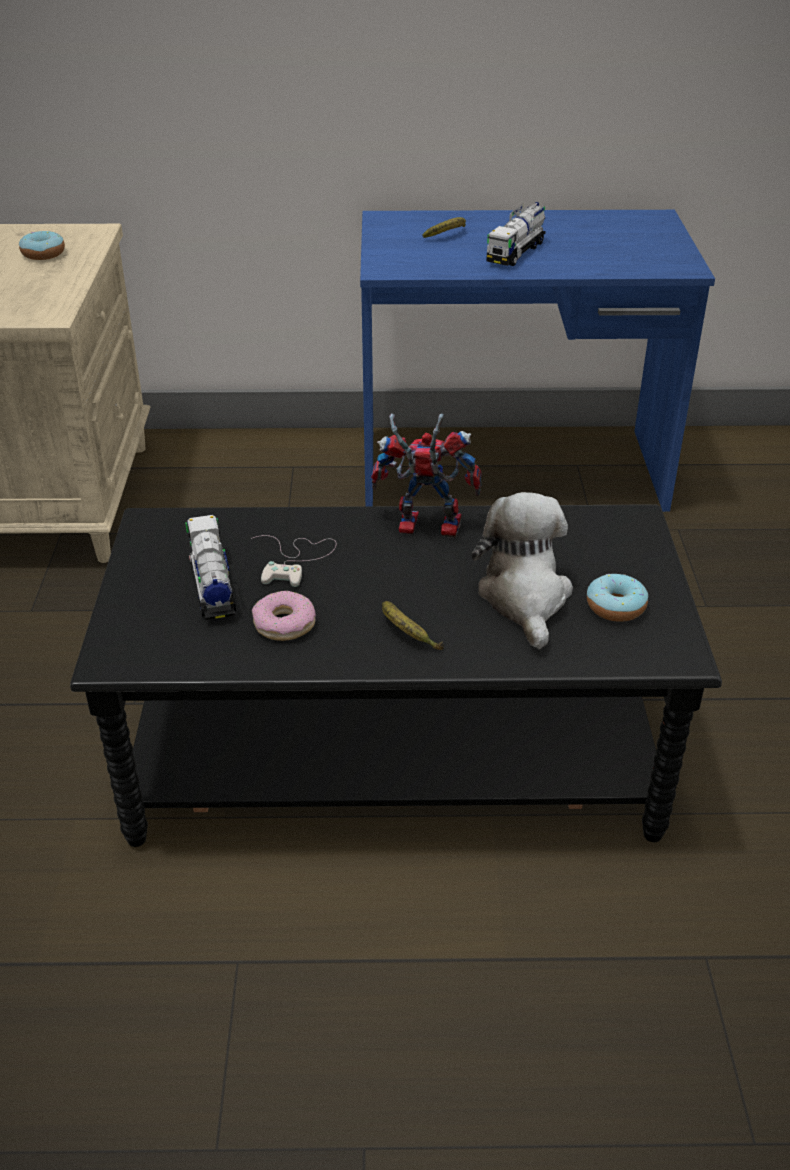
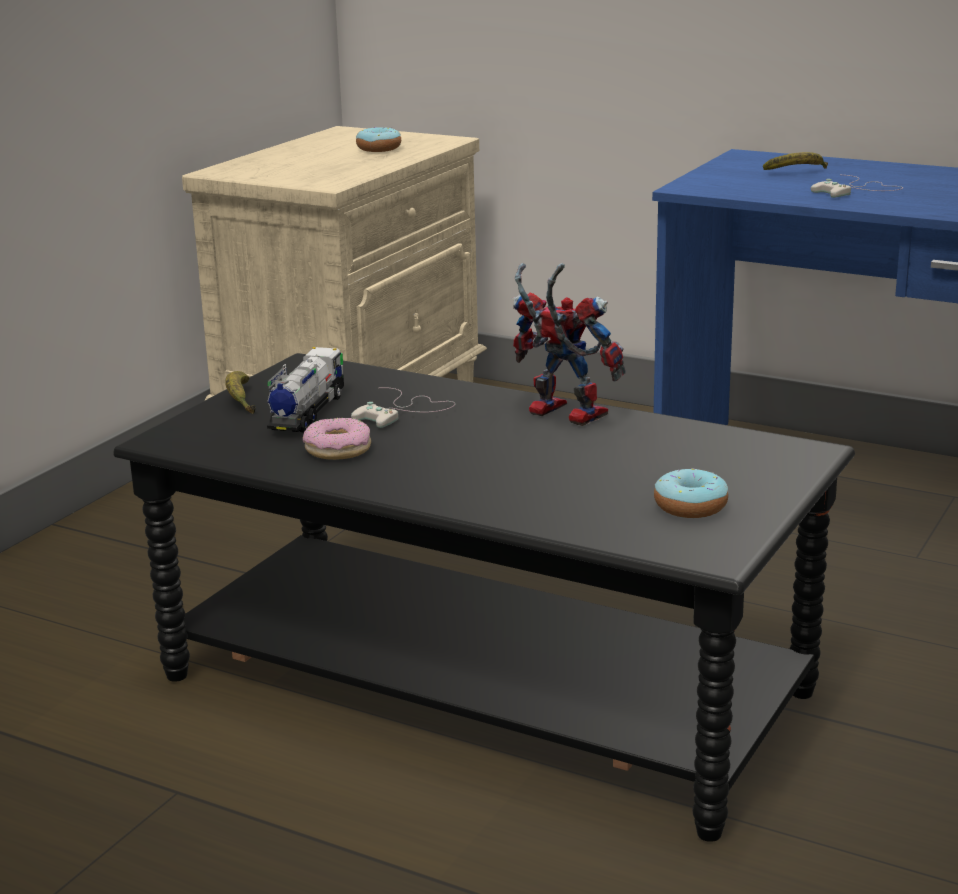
camera: 30 degrees right, 15 degrees down
(407, 634) = (444, 479): banana -> banana (241, 400)
(516, 252) = (857, 191): toy truck -> white game controller
(525, 598) = (598, 481): plush toy -> none

